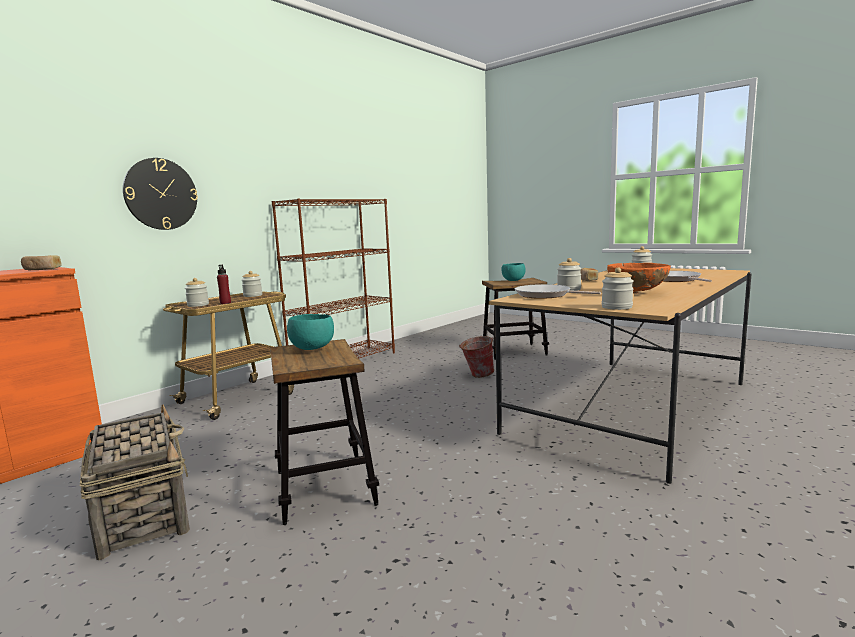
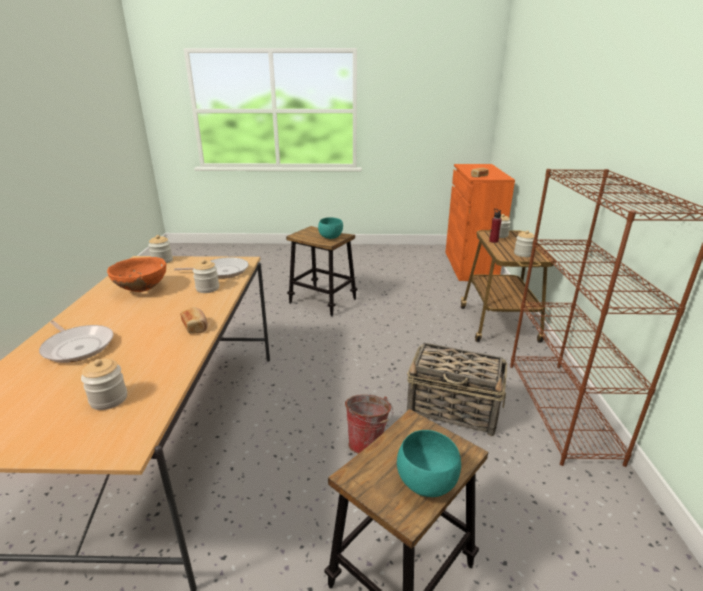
camera: 140 degrees right, 15 degrees up
(143, 513) = (372, 275): basket -> basket (454, 409)
(161, 194) = (558, 142): wall clock -> none

